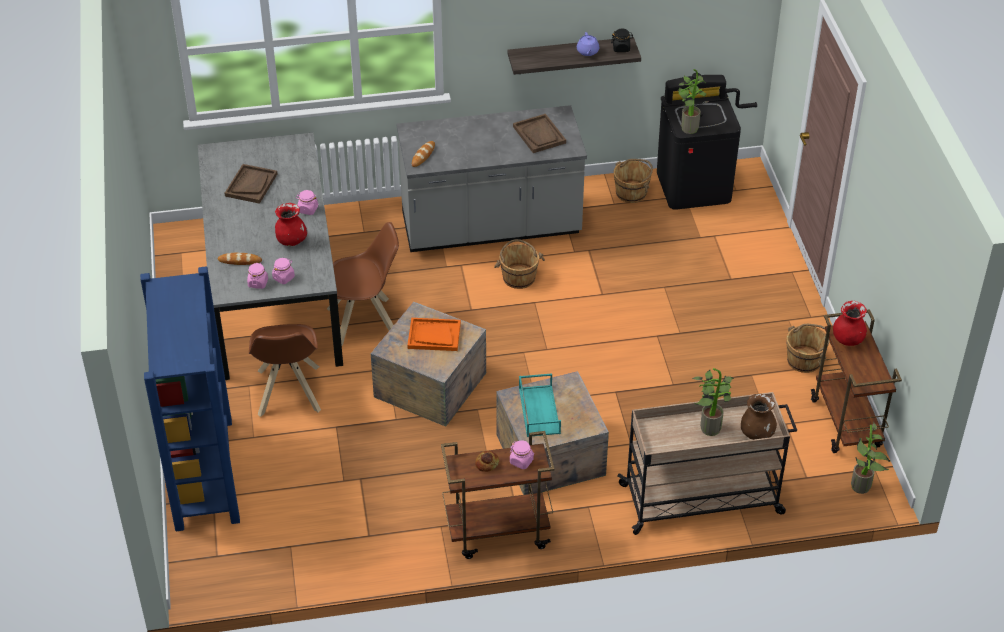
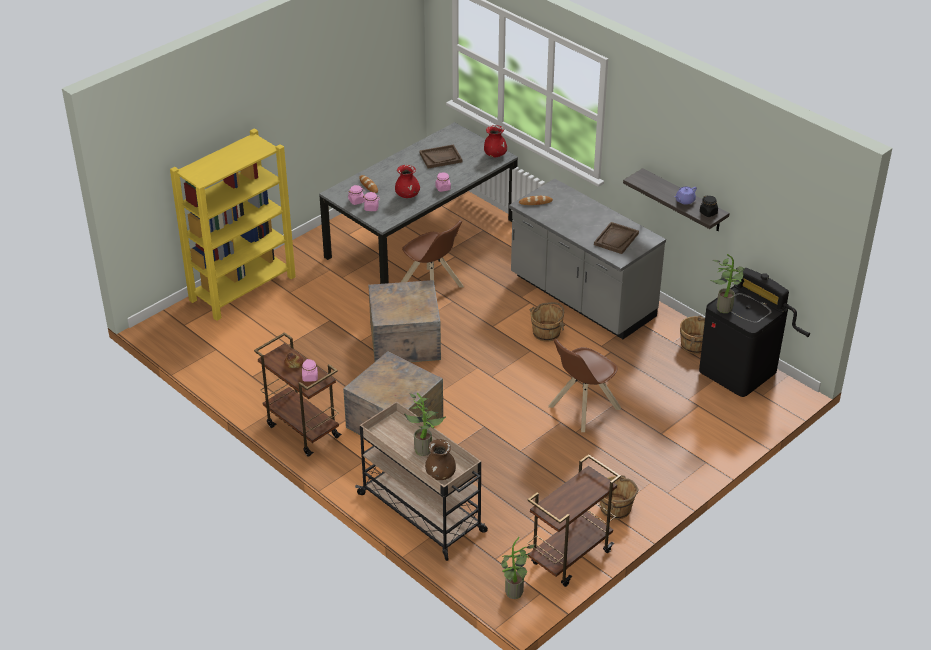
camera: 55 degrees right, 5 degrees down
(204, 473) = (242, 288): blue bookcase -> yellow bookcase
(288, 392) = (339, 287): brown chair -> brown chair (582, 408)
(434, 336) = (410, 302): orange tray -> none
(538, 410) = (388, 377): turquoise tray -> none
(847, 339) = (586, 482): red vase -> red vase (495, 154)

